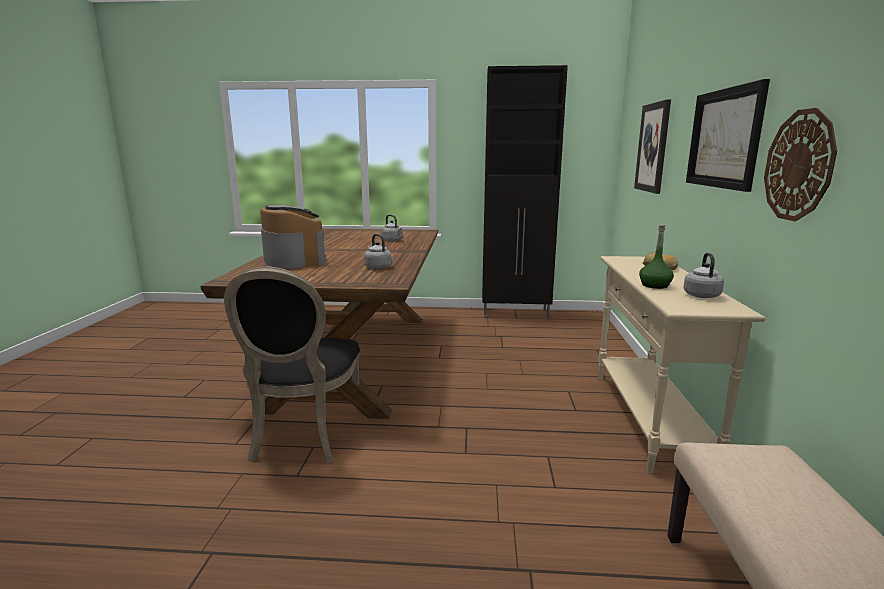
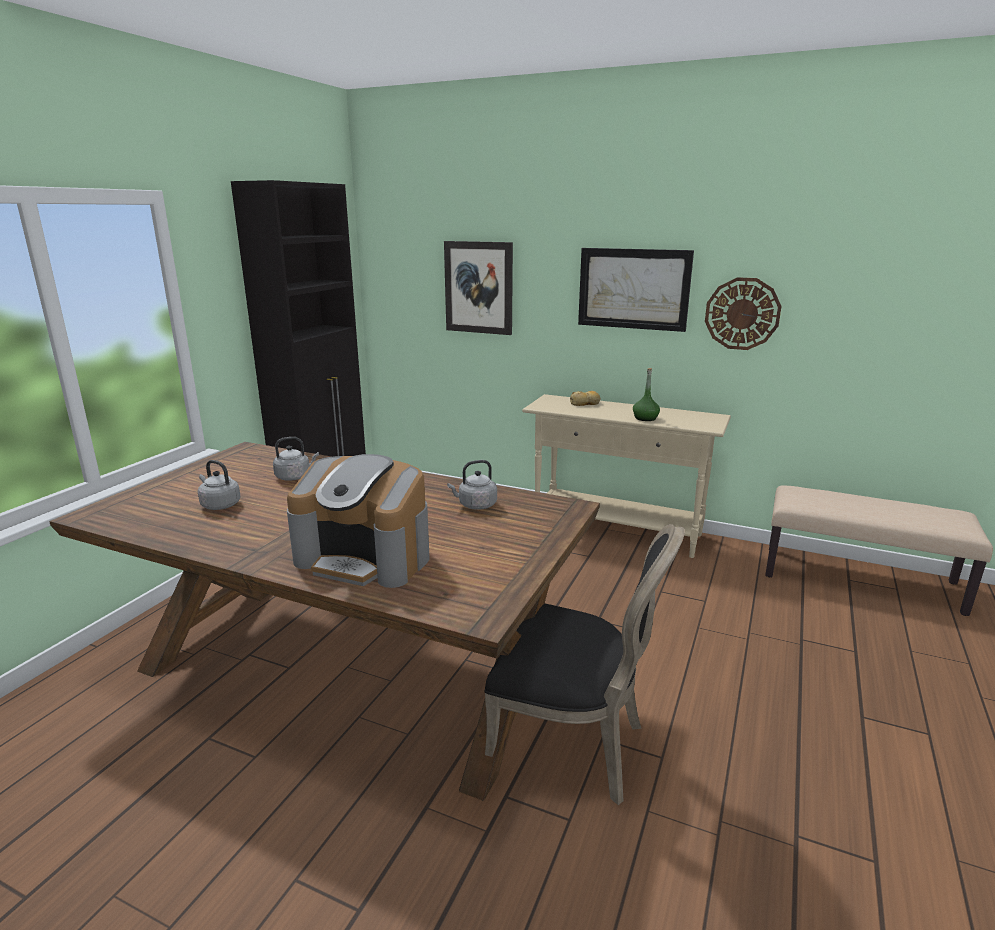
camera: 70 degrees left, 5 degrees up
(293, 260) = (365, 557): coffee machine -> coffee machine turned 150 degrees counterclockwise
(701, 295) = (677, 414): grey kettle -> grey kettle (219, 505)

